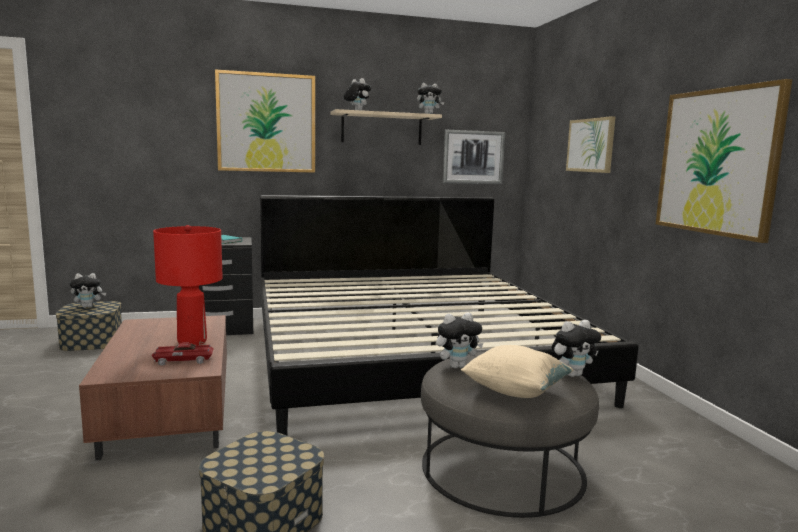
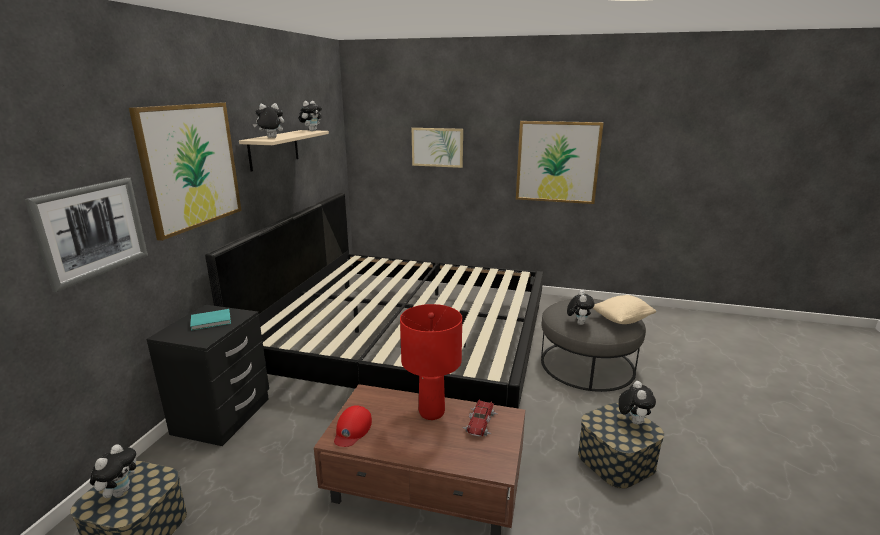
camera: 60 degrees left, 10 degrees up
(151, 324) = (352, 429): none -> red cap
(473, 157) = (324, 161): picture -> picture (92, 230)
(572, 374) = (601, 300): plush toy -> plush toy (633, 421)

